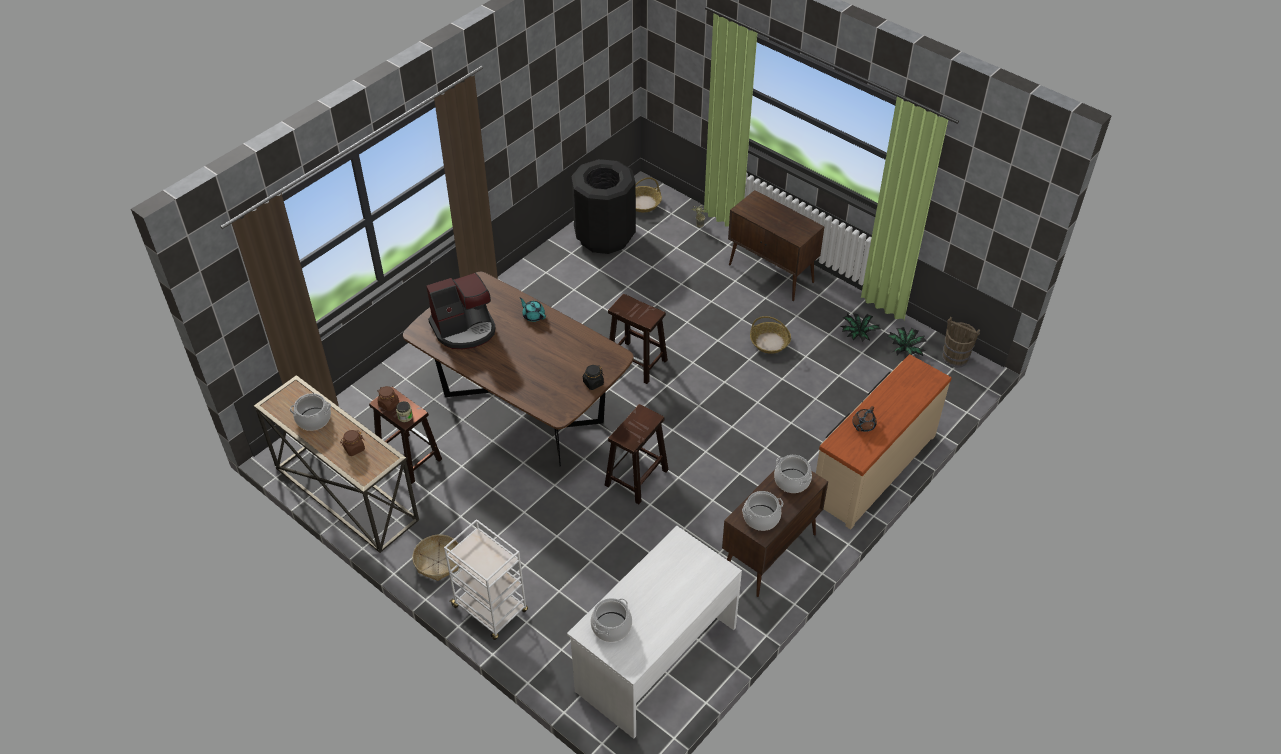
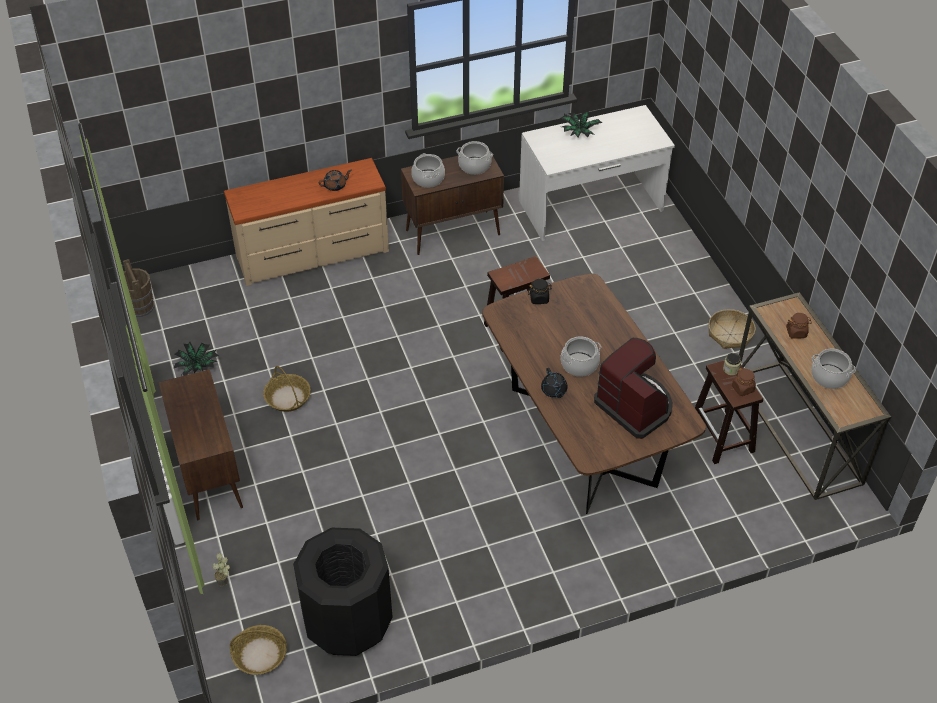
camera: 150 degrees left, 0 degrees up
(464, 329) = (635, 406): coffee machine -> coffee machine turned 45 degrees clockwise
(491, 609) = (700, 283): white cart -> none
(533, 315) = (554, 390): turquoise teapot -> black teapot
(611, 626) = (640, 136): cooking pot -> cooking pot (579, 365)
(637, 362) = (434, 436): brown stool -> none
(905, 349) = (173, 334): potted plant -> potted plant (579, 133)

